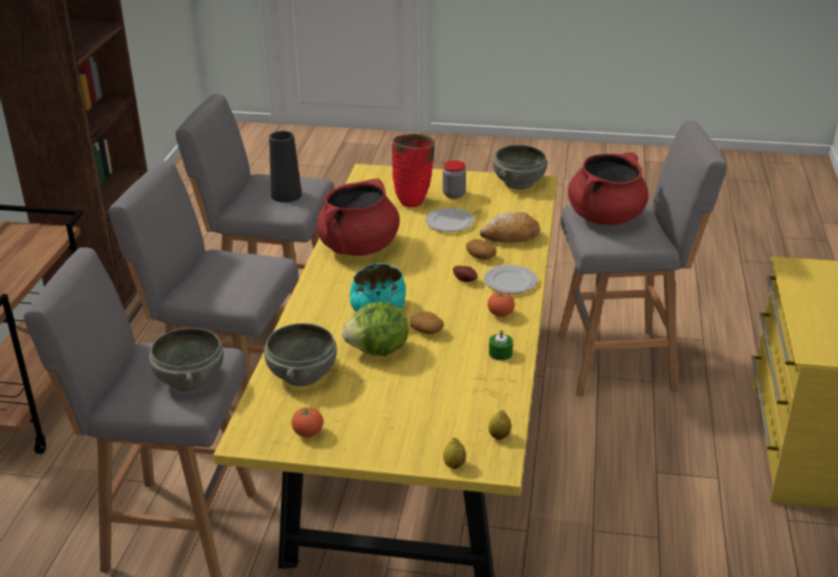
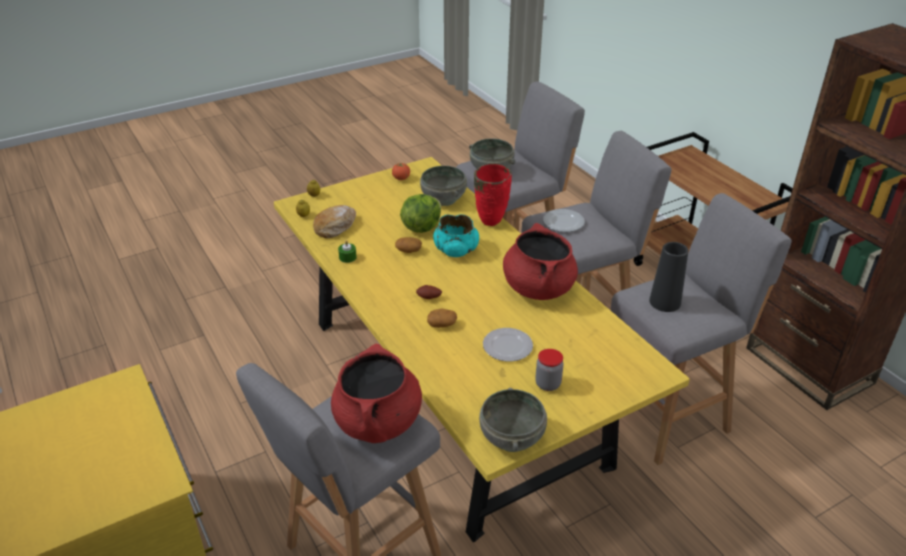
camera: 140 degrees right, 5 degrees up
(414, 202) = (567, 355): red vase -> red vase (490, 223)
(500, 314) = (375, 283): tomato -> none
(510, 237) = (441, 357): bread -> bread (335, 227)
(510, 282) = (395, 312): plate -> plate (564, 223)

